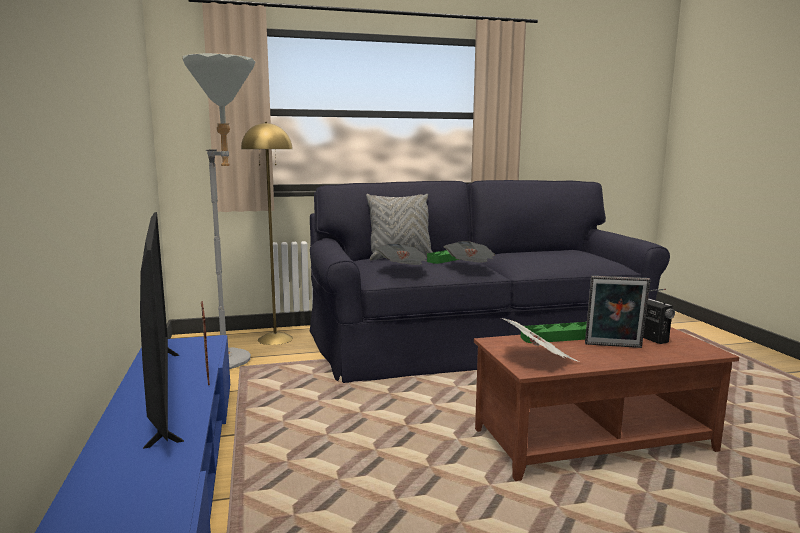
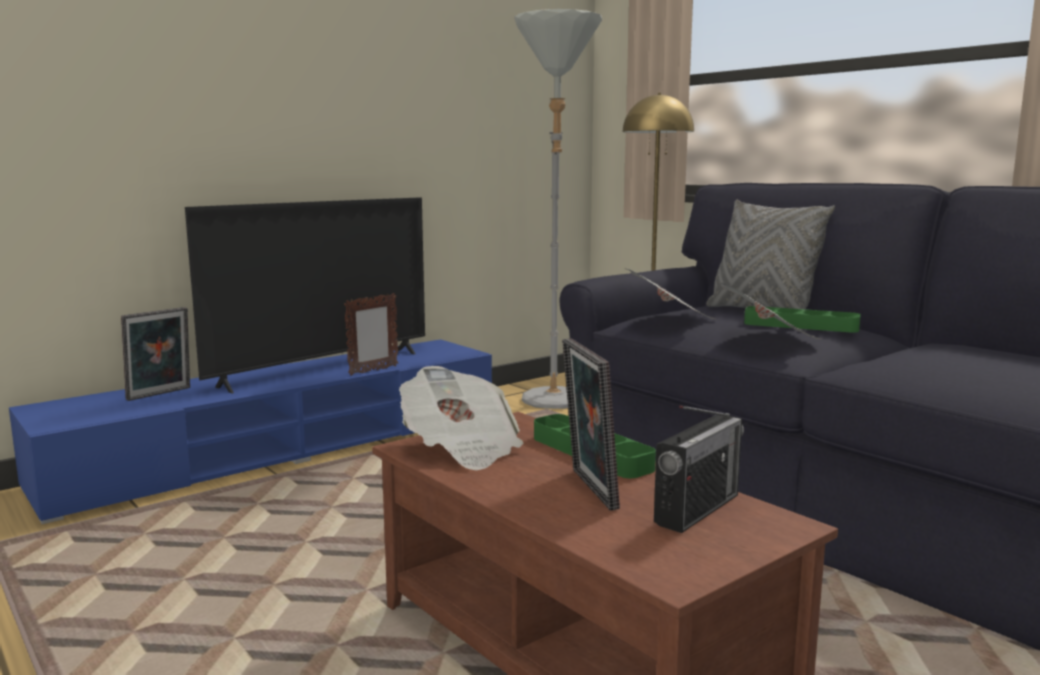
camera: 65 degrees right, 0 degrees up
(122, 481) = (160, 394): none -> picture frame

